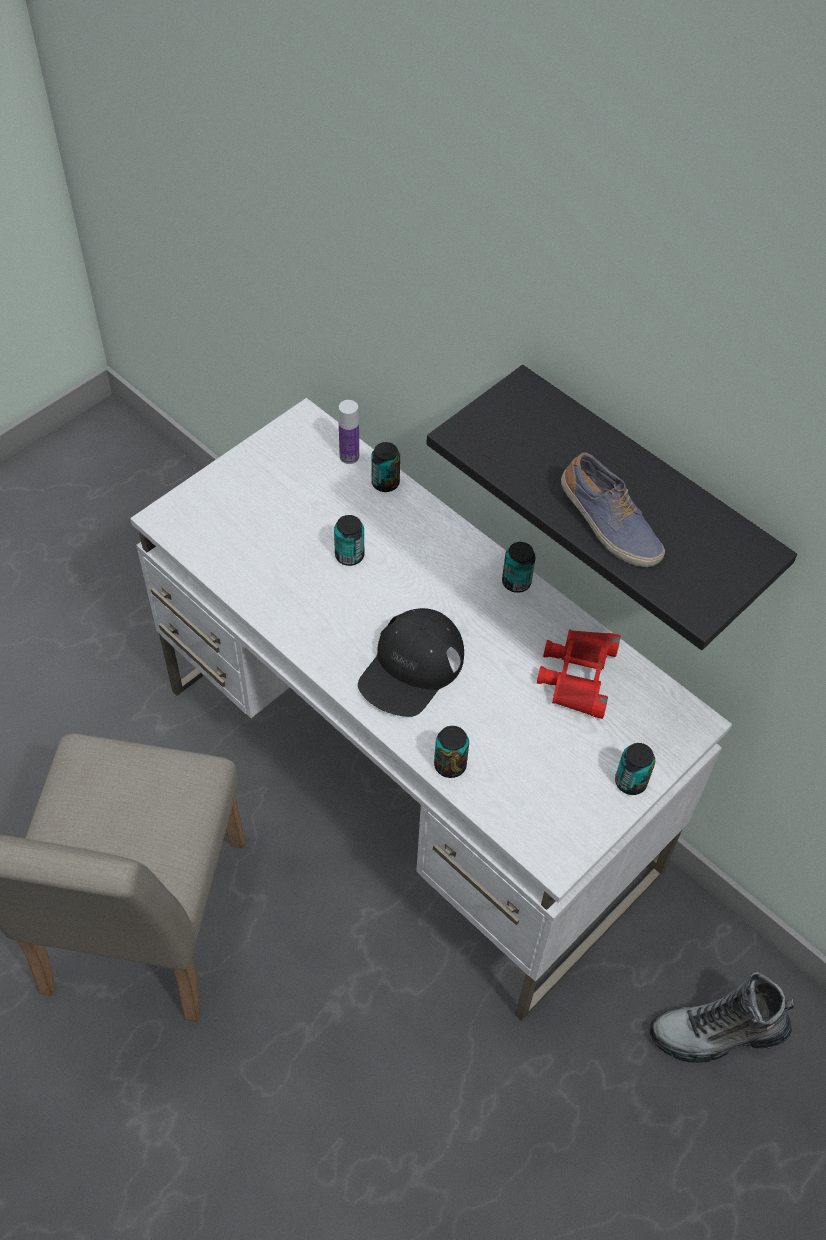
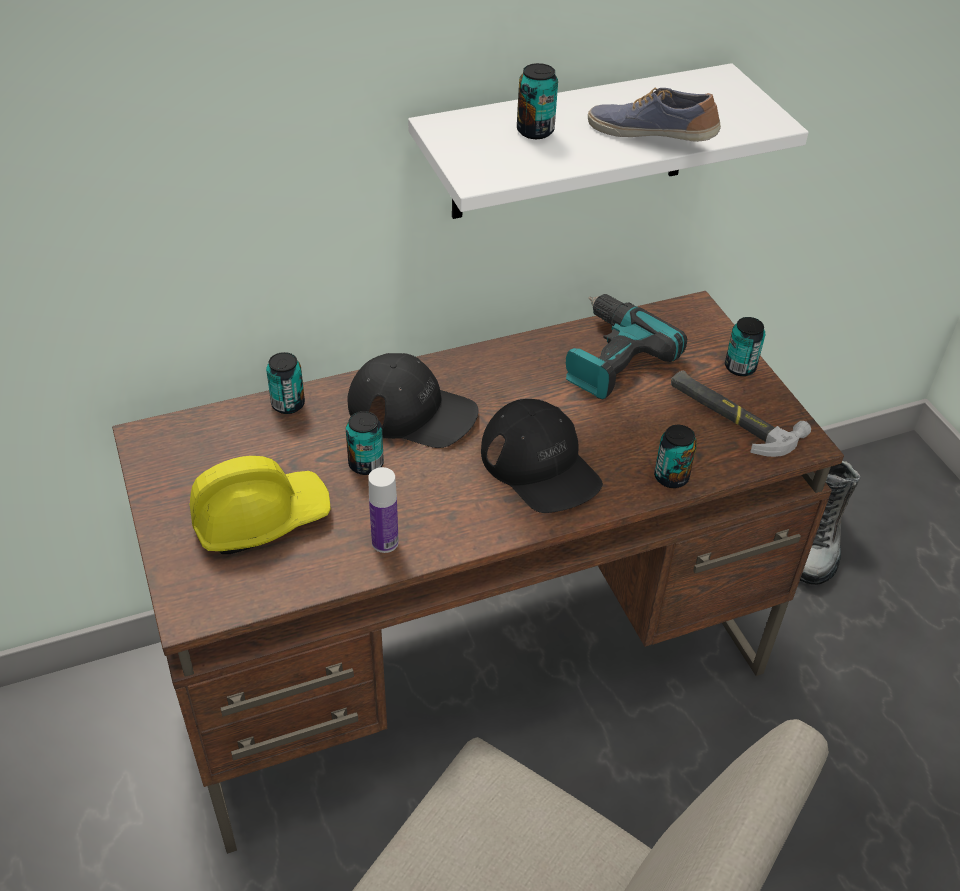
camera: 65 degrees left, 10 degrees down
(263, 517) = (260, 518): none -> yellow hard hat
(349, 456) = (229, 419): bottle -> bottle (385, 542)
(410, 780) = (473, 661): white desk -> brown desk
(424, 561) = (412, 411): none -> black cap
(516, 582) = (480, 358): can -> can (535, 131)
(557, 792) = (732, 415): none -> hammer
(577, 675) = (609, 358): red binoculars -> power drill
(608, 526) = (651, 135): shoe -> shoe turned 135 degrees counterclockwise
(643, 493) = (571, 143): black shelf -> white shelf

